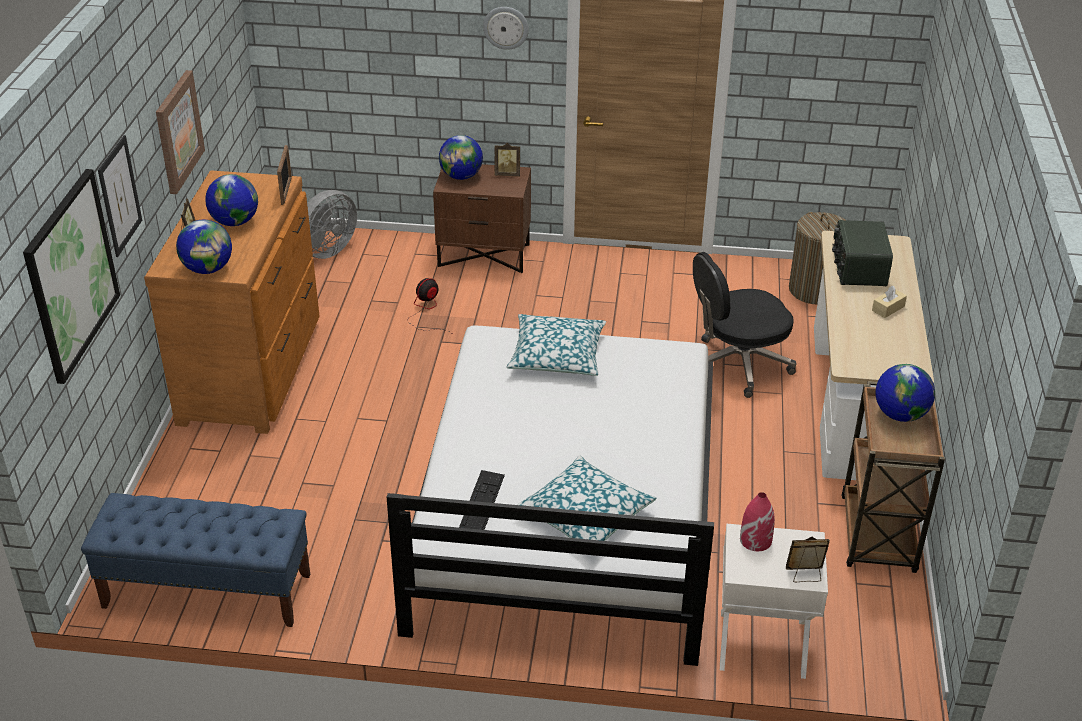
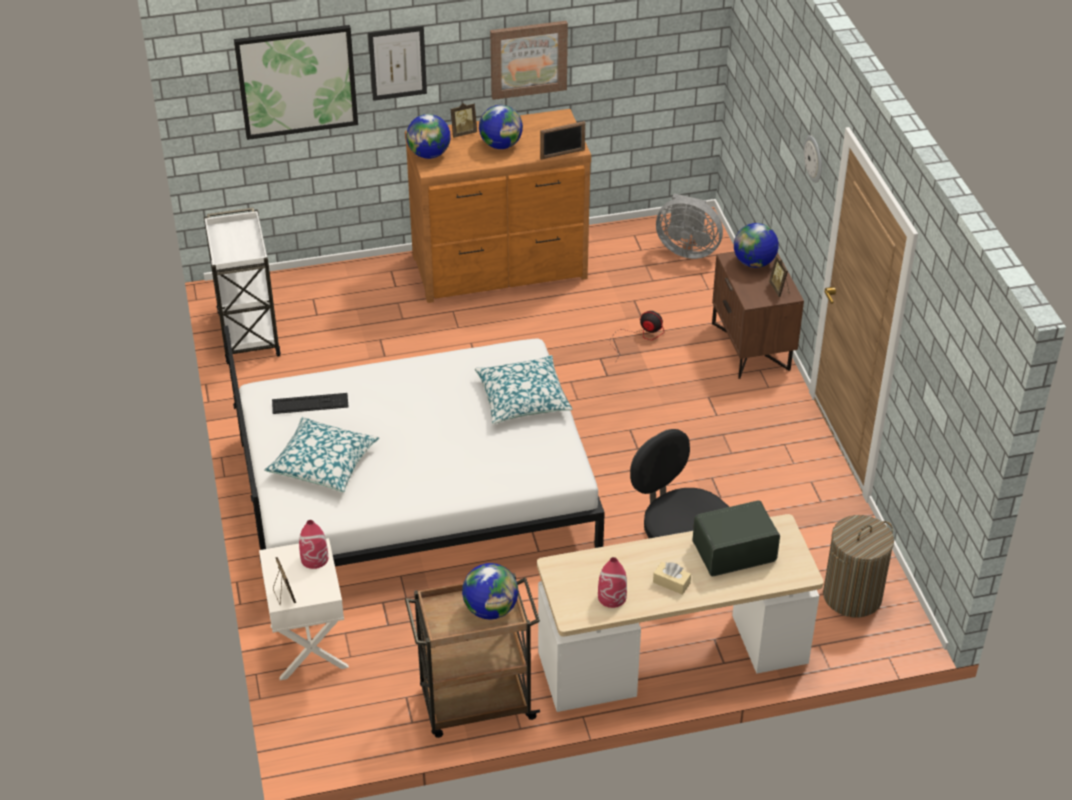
camera: 70 degrees right, 5 degrees up
(206, 591) = (248, 332): blue bench -> white cart
(897, 344) = (612, 597): none -> red vase

